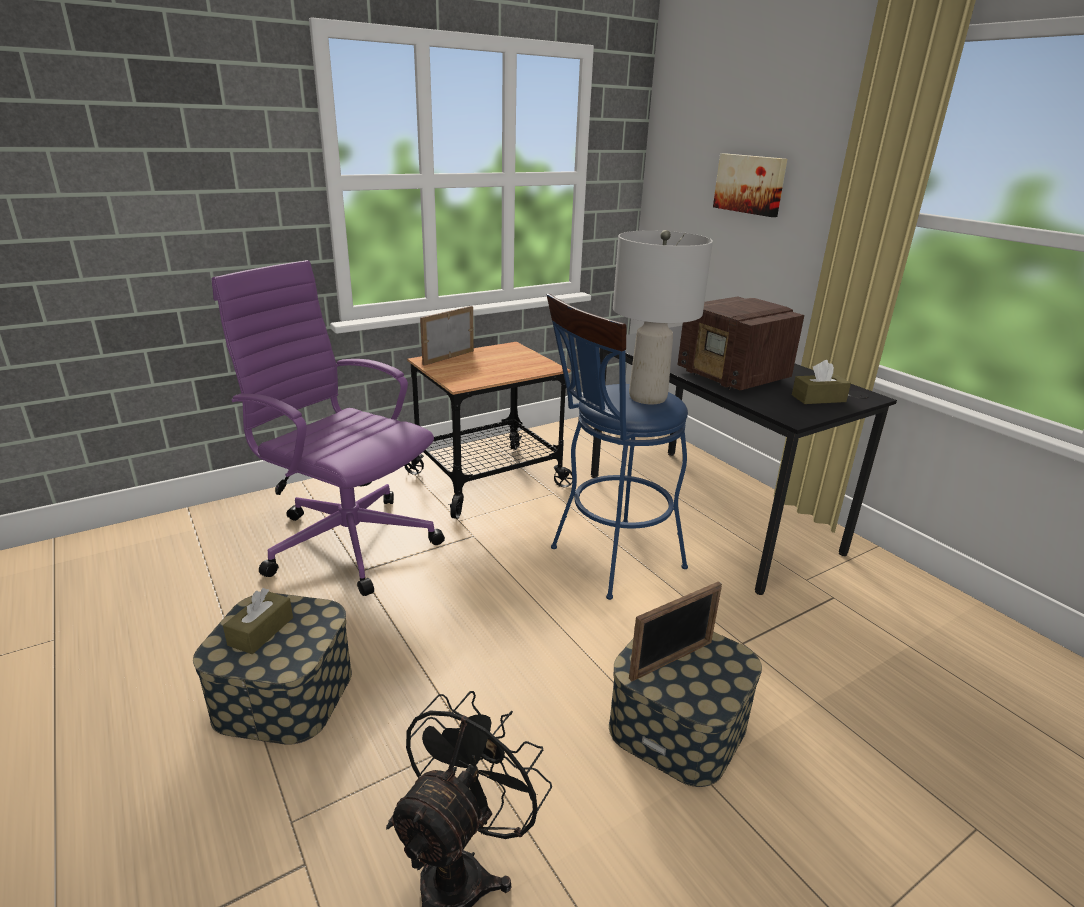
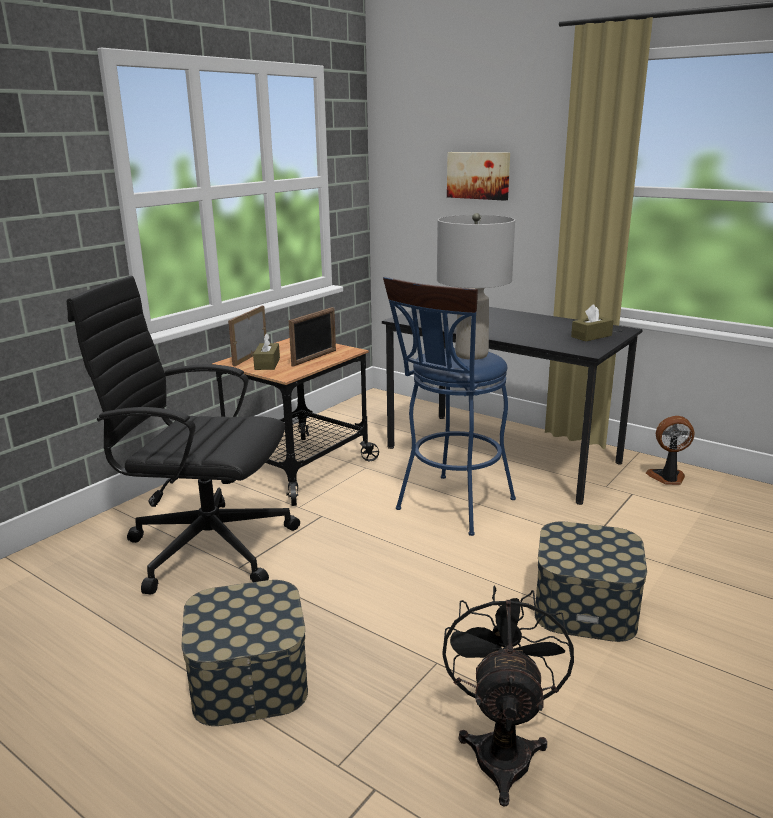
camera: 20 degrees left, 5 degrees down
(261, 631) = (230, 618): brown tissue box -> brown tissue box (267, 364)
(348, 541) = (206, 546): purple office chair -> black office chair
(671, 660) = (578, 549): picture frame -> picture frame (314, 358)
(733, 377) = (518, 331): radio -> none
(893, 588) = (667, 478): none -> fan

